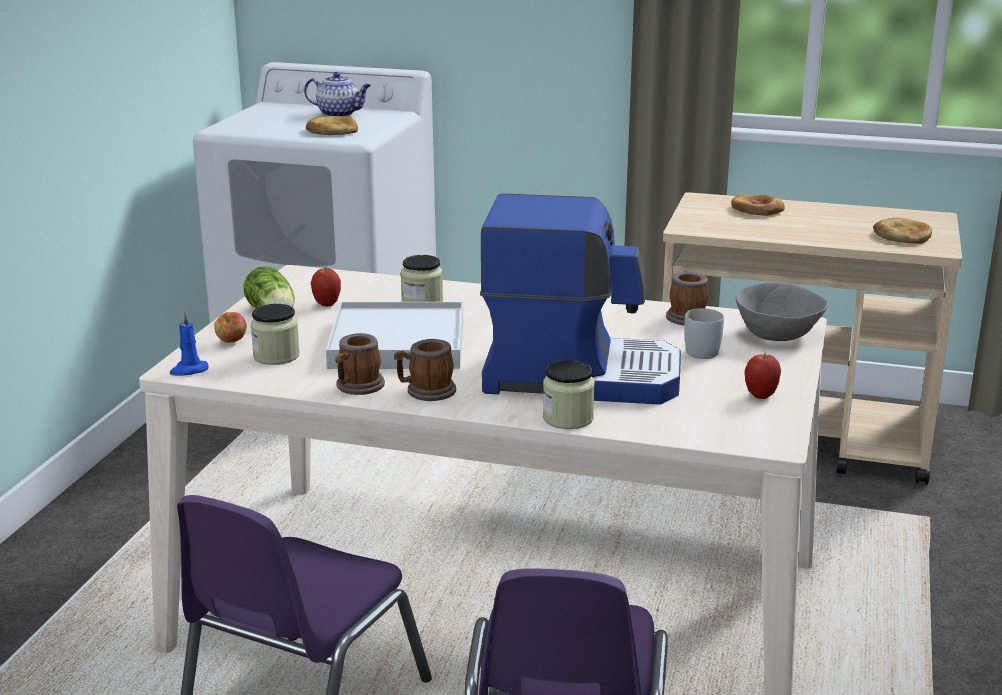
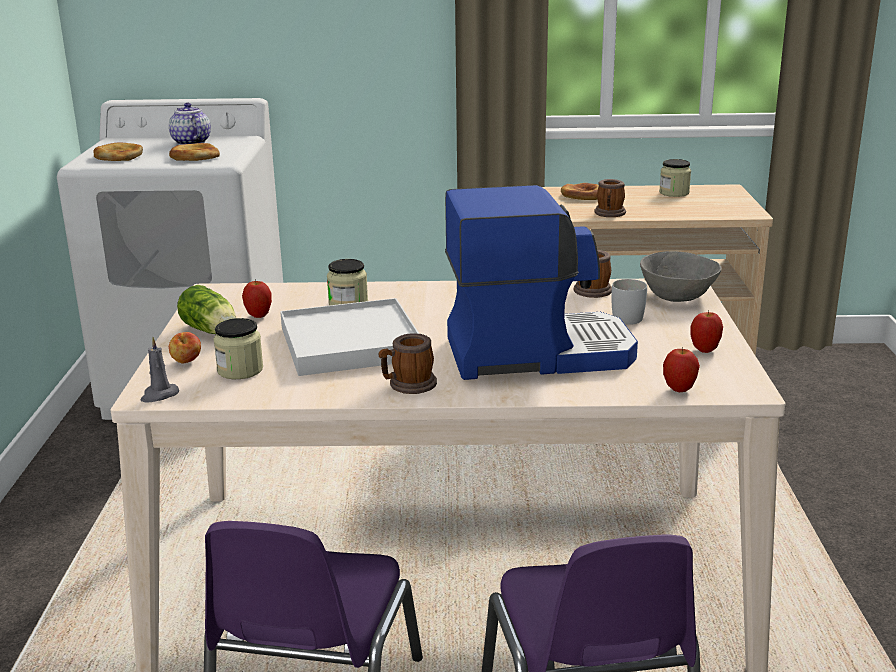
camera: 15 degrees left, 0 degrees up
(188, 370) = (159, 395): blue candle -> grey candle
(339, 114) = (190, 142): teapot -> teapot turned 120 degrees counterclockwise
(357, 387) = (339, 390): mug -> mug (609, 214)
(568, 418) = (555, 392): jar -> jar (674, 193)
(699, 433) = (679, 390): none -> apple
(902, 236) = (713, 205): bread -> bread (118, 156)

